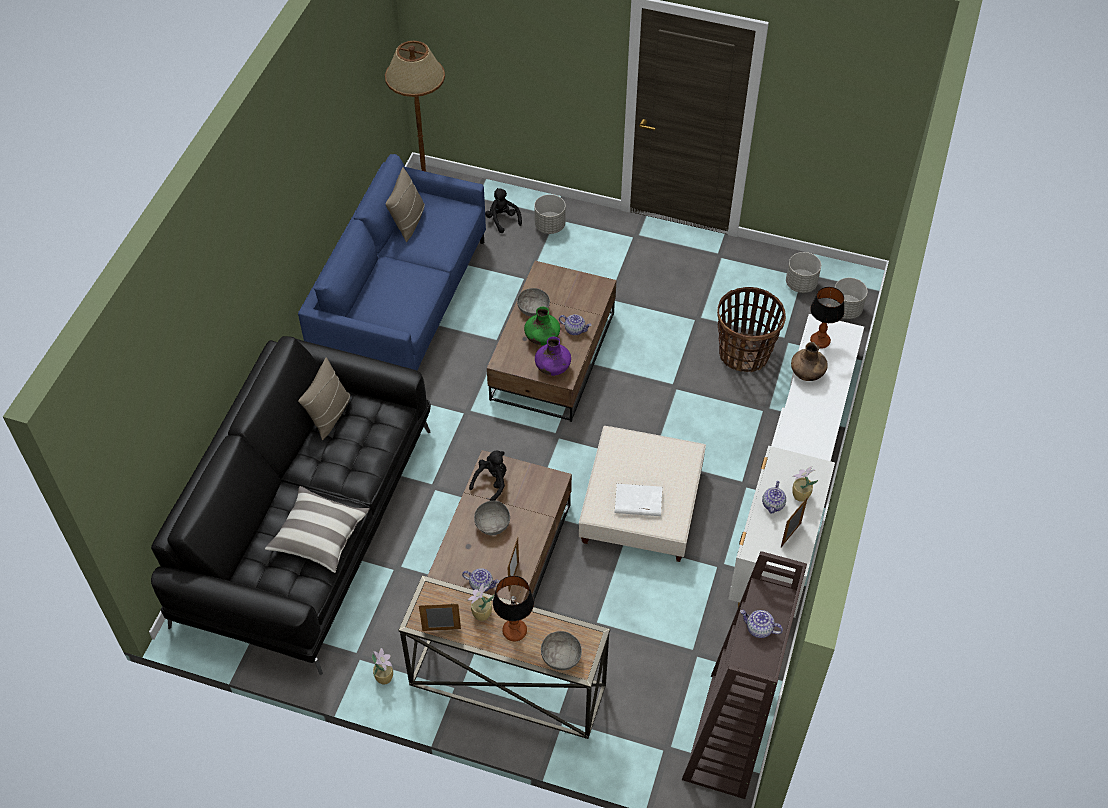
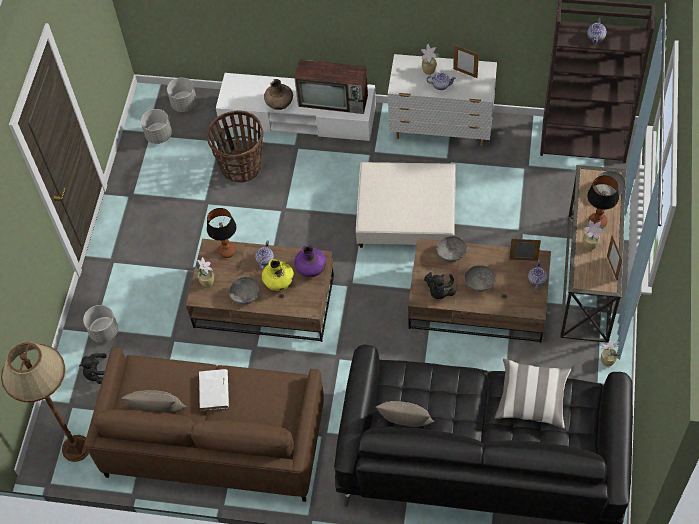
camera: 95 degrees left, 5 degrees up
(402, 301) = (214, 439): blue sofa -> brown sofa
(492, 482) = (439, 291): black plush toy -> black plush toy turned 105 degrees counterclockwise
(540, 503) = (451, 254): none -> grey bowl
(542, 338) = (279, 282): green vase -> yellow vase
(559, 279) = (207, 281): none -> potted plant
(637, 502) = (426, 197): white book -> white book (214, 391)
(805, 428) = (334, 101): none -> television
(820, 341) = (244, 98): table lamp -> table lamp (227, 251)

